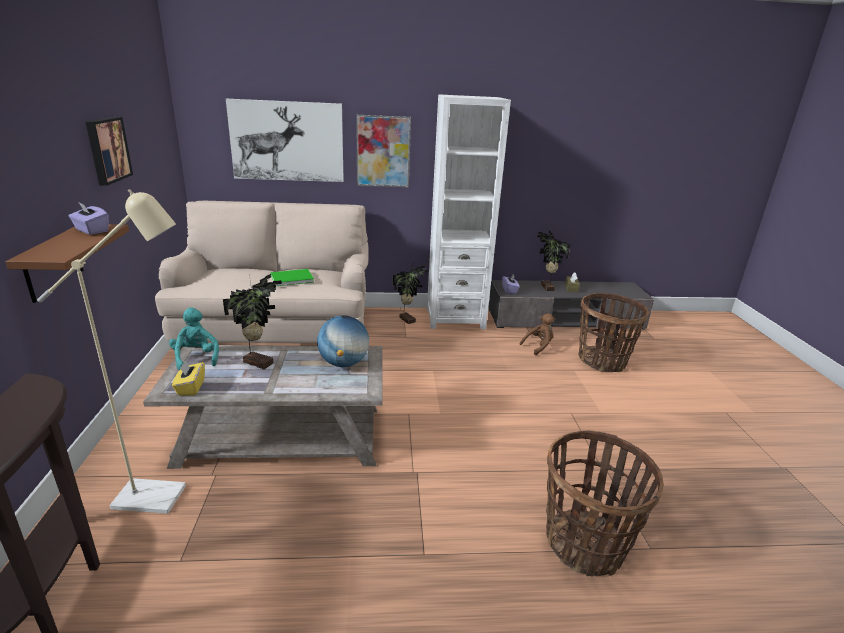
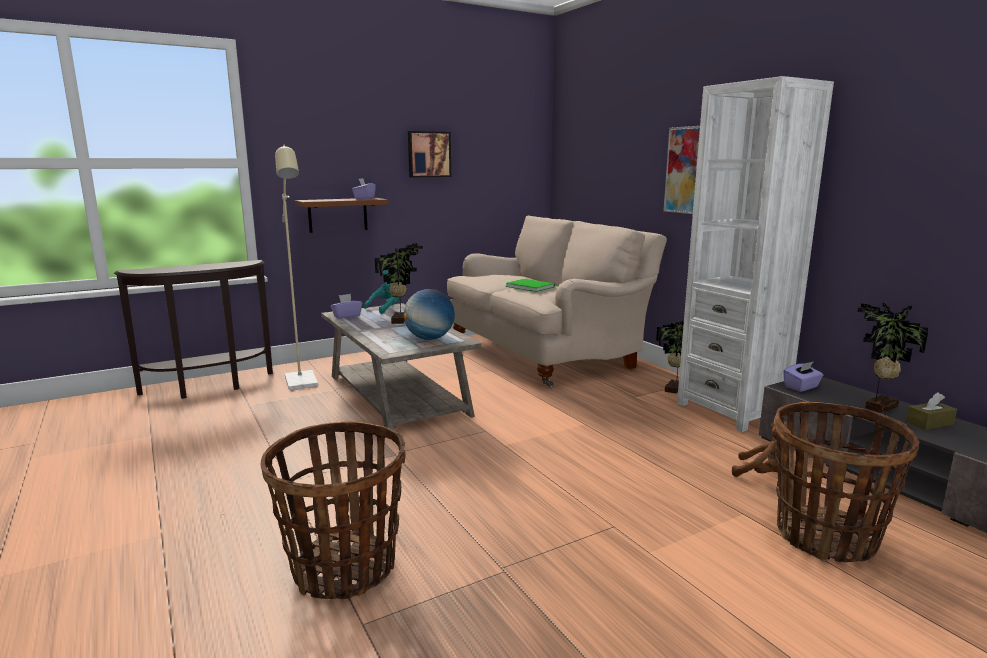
camera: 65 degrees right, 10 degrees down
(190, 387) = (346, 316): yellow tissue box -> purple tissue box
(287, 141) = (615, 162): picture -> none

